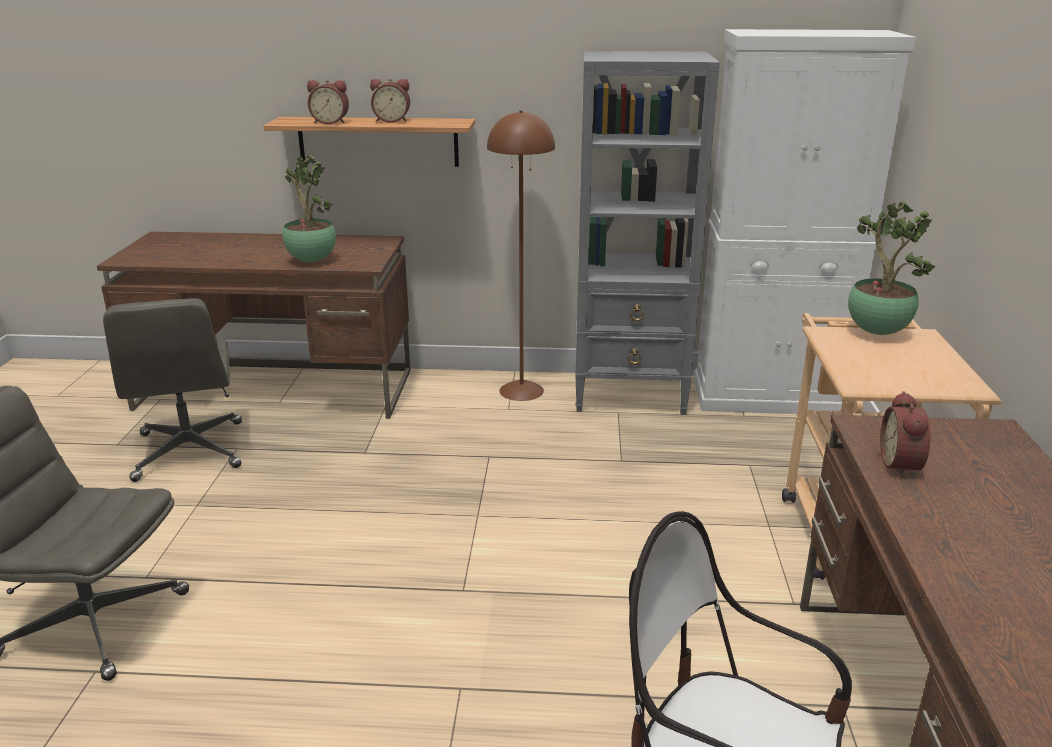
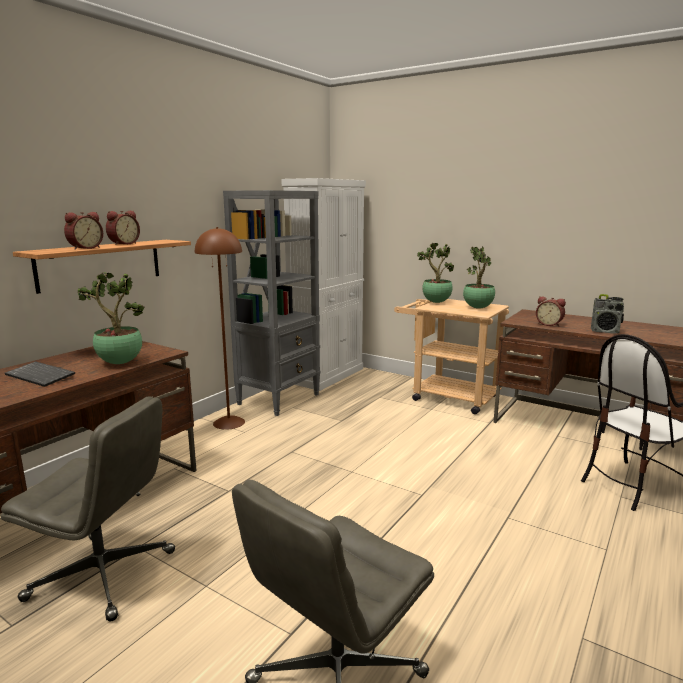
camera: 60 degrees left, 10 degrees down
(251, 250) = (42, 375): none -> keyboard
(905, 374) = (478, 308): none -> potted plant
(947, 540) = (605, 331): none -> radio

